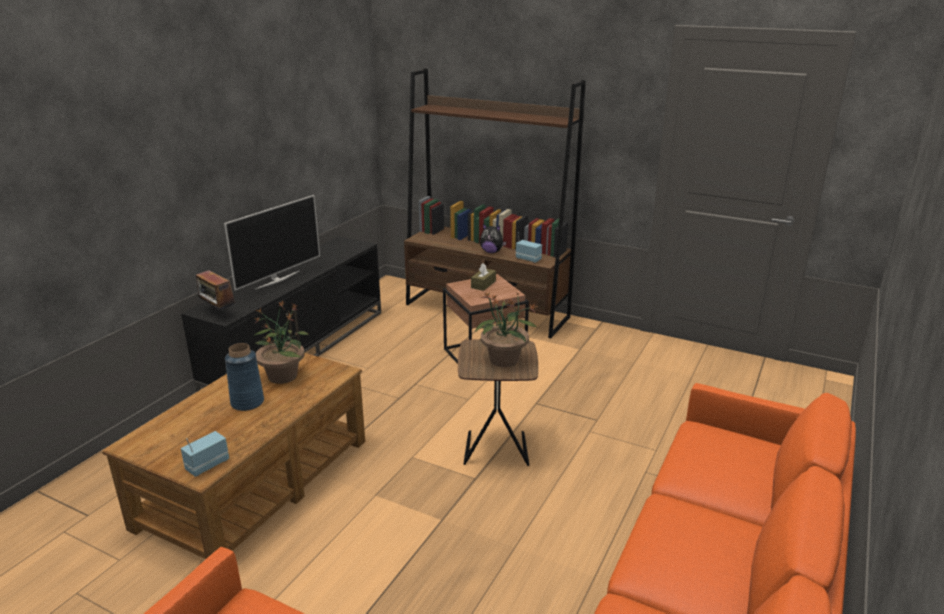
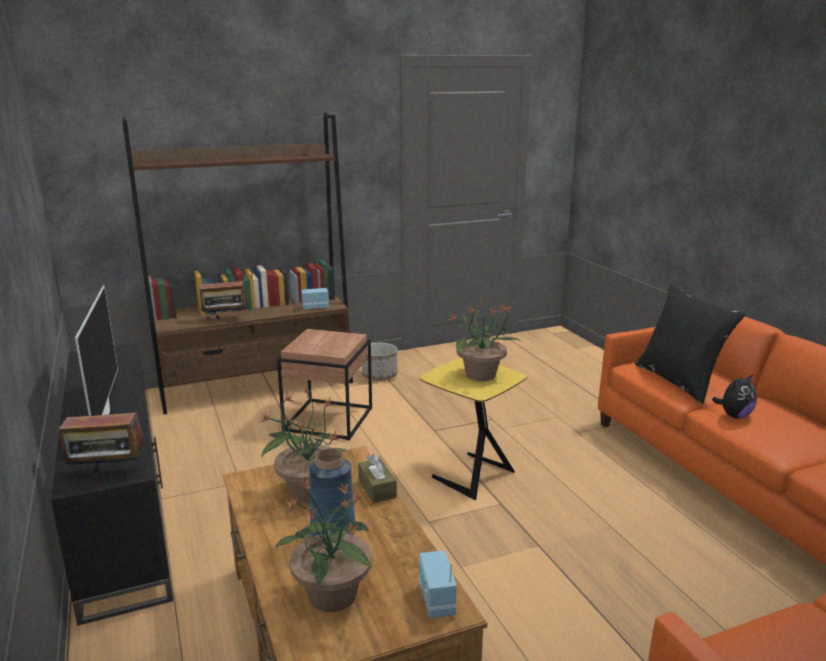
camera: 50 degrees left, 5 degrees down
(183, 430) = (332, 596): none -> potted plant
(456, 246) = (226, 319): none -> radio
(483, 284) = (315, 340): brown tissue box -> brown tissue box (377, 488)
(491, 252) = (270, 313): plush toy -> plush toy (734, 416)
(495, 447) = (470, 475): brown side table -> yellow side table
(580, 342) = (379, 375): none -> planter
(709, 465) = (680, 381): none -> black pillow

